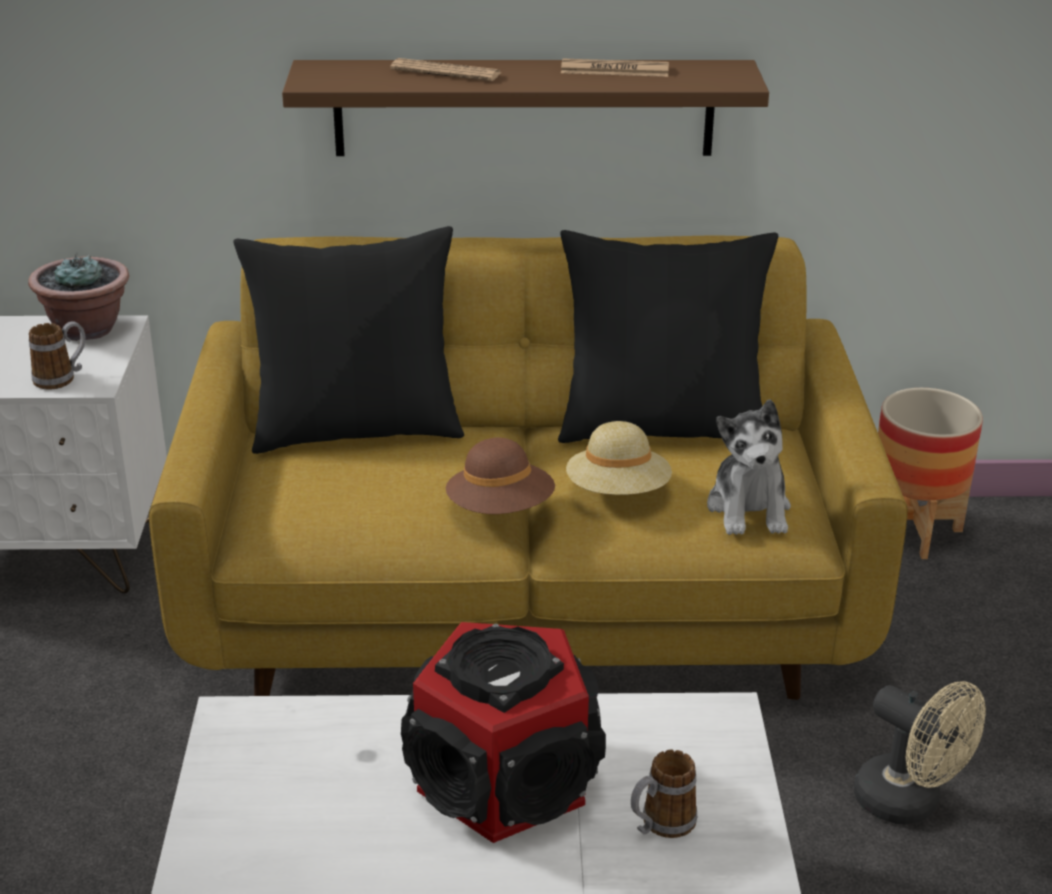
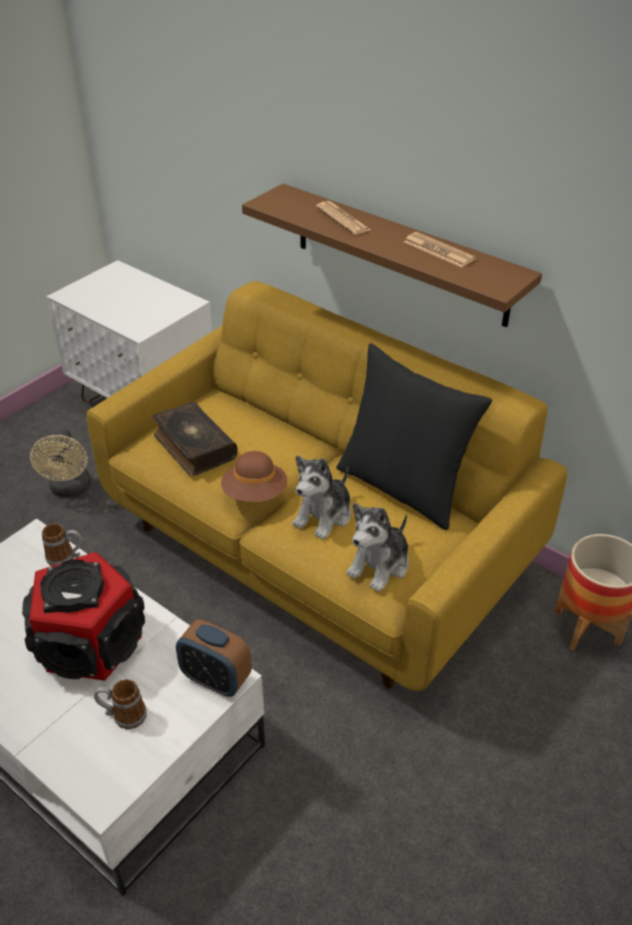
camera: 40 degrees right, 10 degrees up
(62, 378) = (131, 322): mug -> mug (66, 557)
(86, 329) = (174, 298): potted plant -> none
(341, 499) = (193, 447): none -> book
(357, 429) = (252, 410): black pillow -> none
(618, 492) = (324, 515): beige hat -> plush toy
(713, 725) = (216, 679): none -> alarm clock
(909, 803) = (373, 789): beige fan -> beige fan (70, 489)

